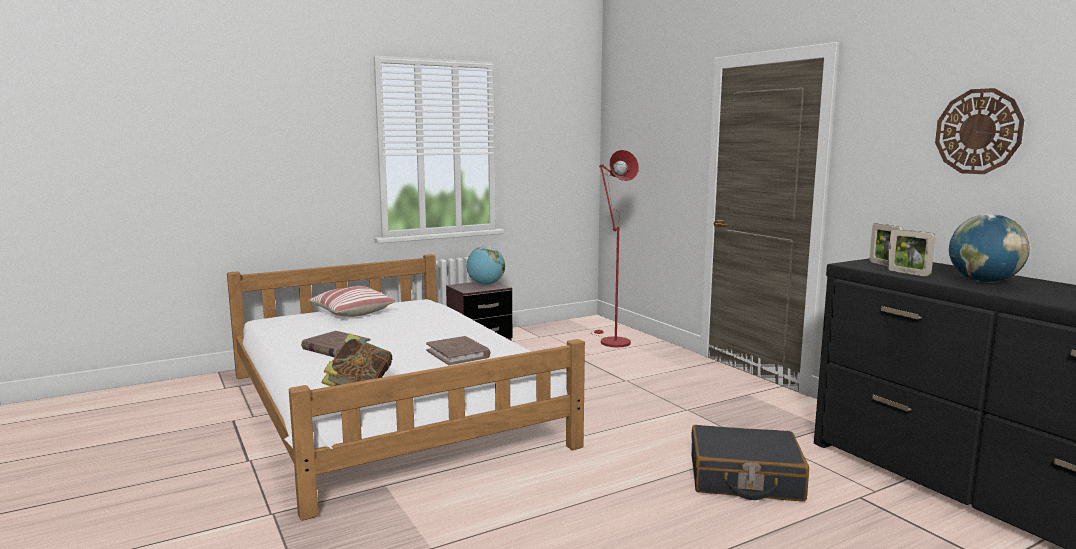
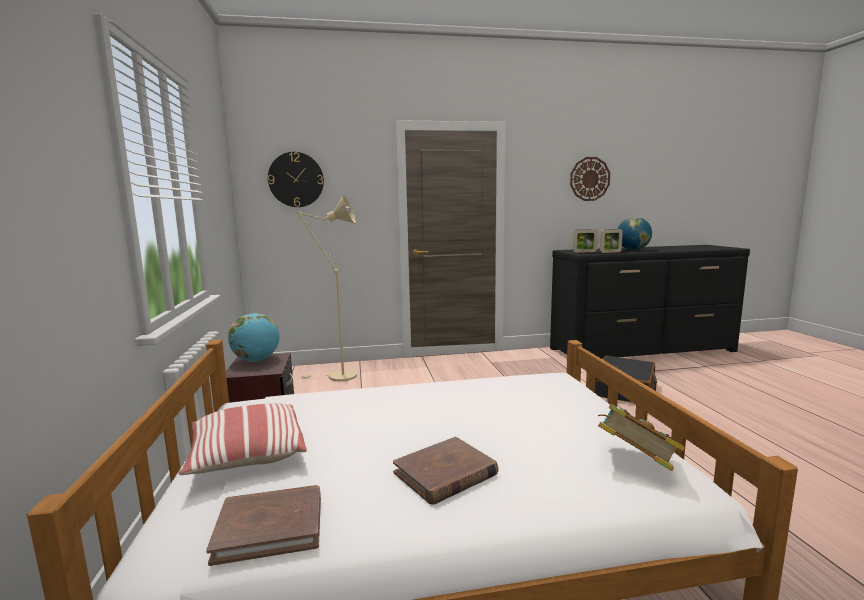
camera: 70 degrees left, 0 degrees up
(458, 354) = (510, 401): brown book -> brown book (270, 527)
(611, 341) = (337, 376): red floor lamp -> beige floor lamp
(635, 130) = (296, 179): none -> wall clock

